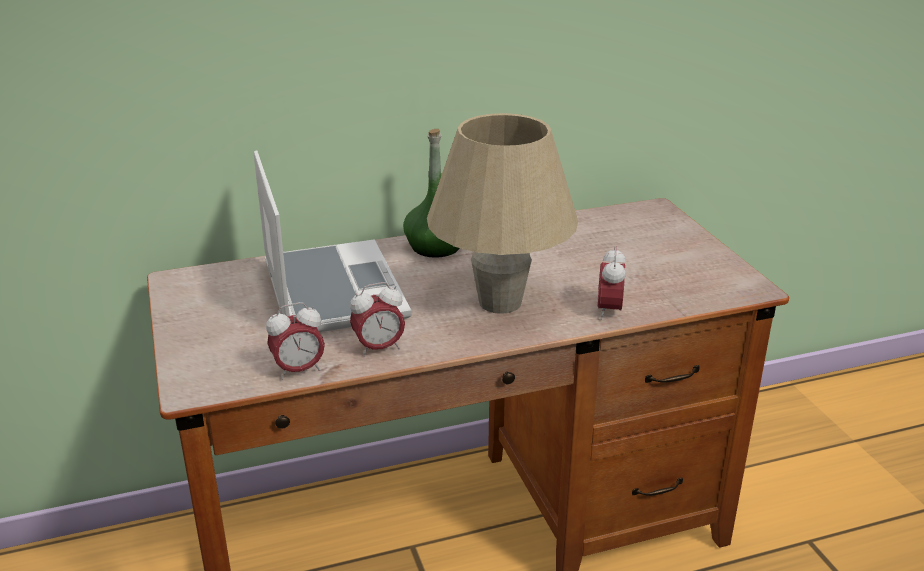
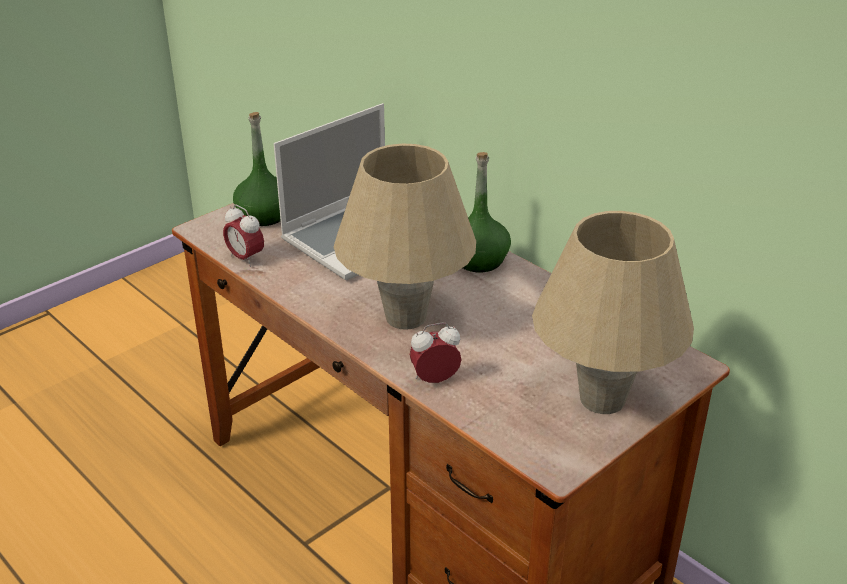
camera: 65 degrees right, 5 degrees up
(215, 340) = (264, 215): none -> green bottle
(378, 348) = (294, 281): alarm clock -> none
(678, 249) = (602, 399): none -> beige table lamp

